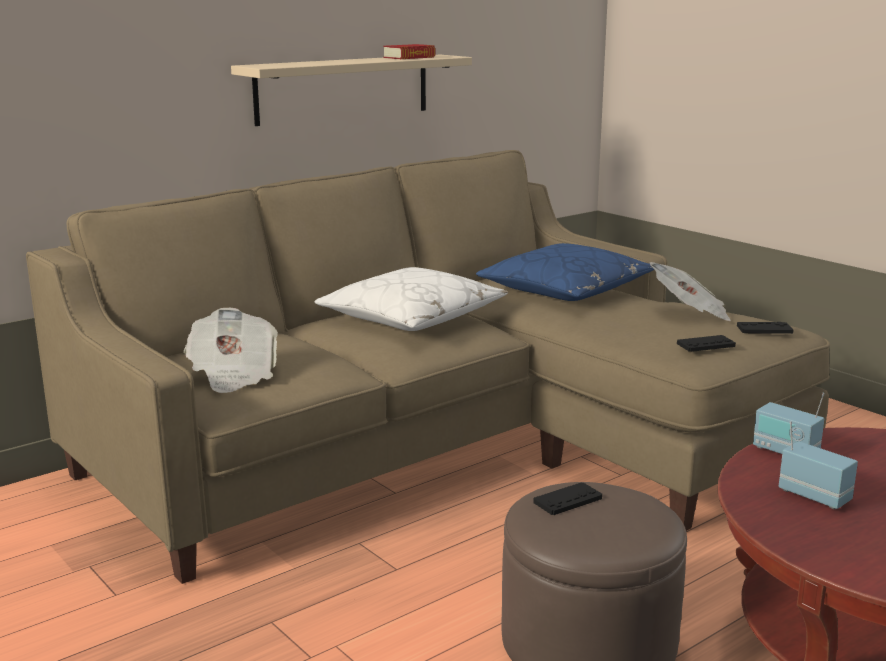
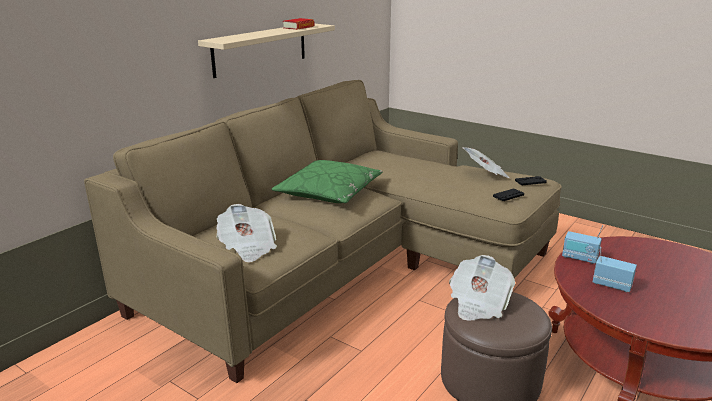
camera: 15 degrees left, 5 degrees up
(412, 317) = (329, 192): white pillow -> green pillow
(565, 290) = (407, 164): blue pillow -> none
(567, 500) = (478, 304): black game controller -> newspaper

